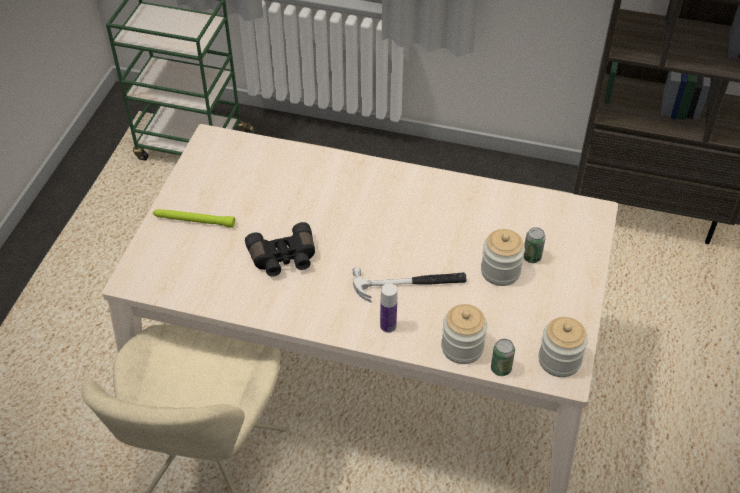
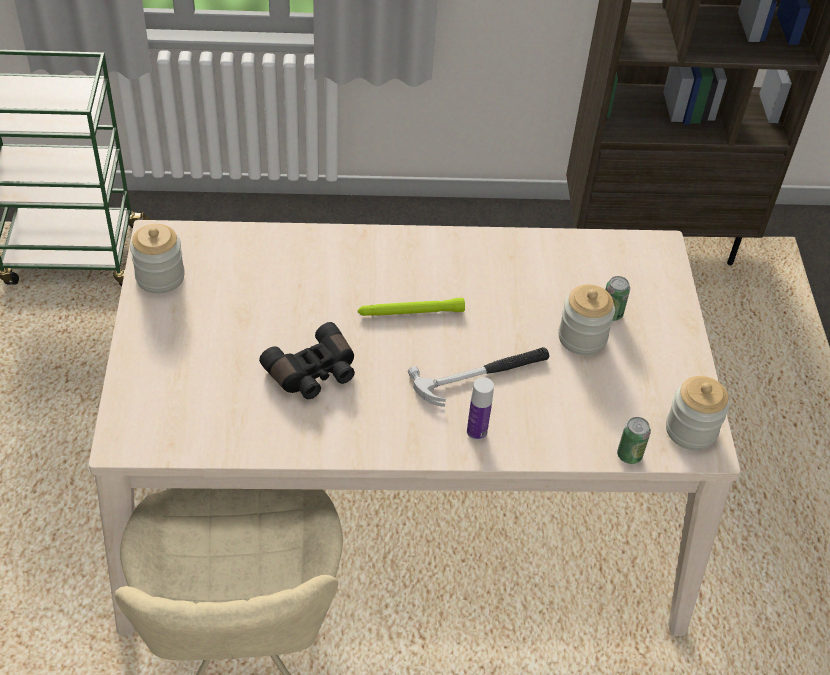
camera: 20 degrees left, 0 degrees up
(193, 221) = (177, 347): green flashlight -> green flashlight (410, 312)
(462, 347) = (574, 439): jar -> jar (160, 277)

